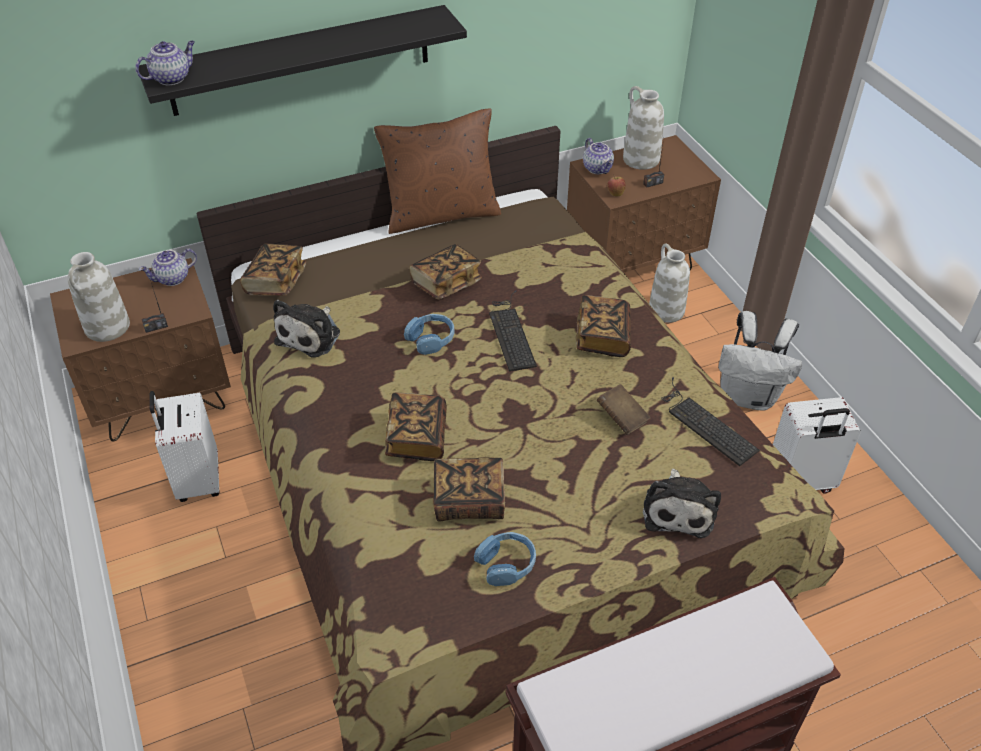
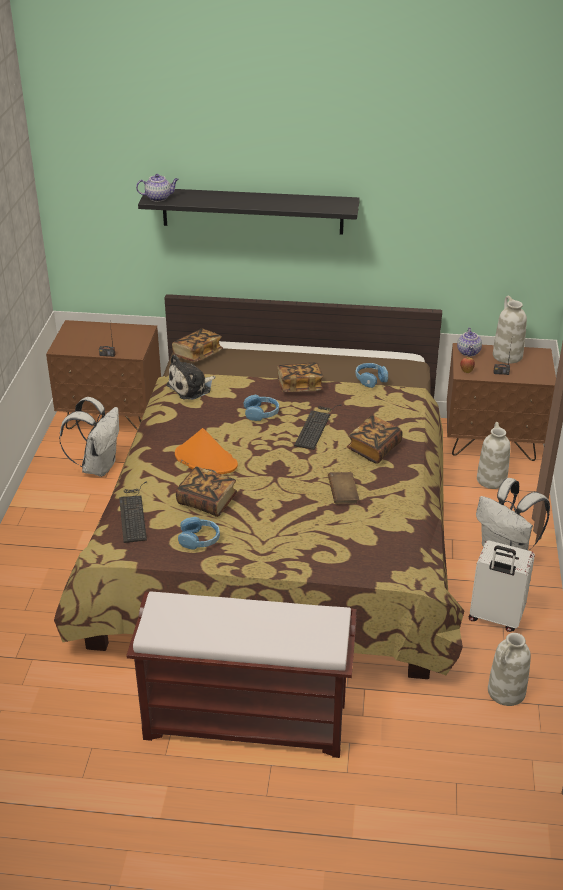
camera: 30 degrees right, 10 degrees down
(107, 327) = (81, 346): white vase -> white vase (506, 692)
(173, 279) = (137, 333): teapot -> none
(197, 480) = (98, 466): white suitcase -> white backpack
(417, 438) = (205, 460): book -> orange hat
(441, 214) = (336, 349): brown pillow -> none
(520, 242) = (370, 379): none -> blue headphones
(678, 509) = (331, 554): plush toy -> none
(705, 423) = (396, 518): keyboard -> keyboard (133, 513)

